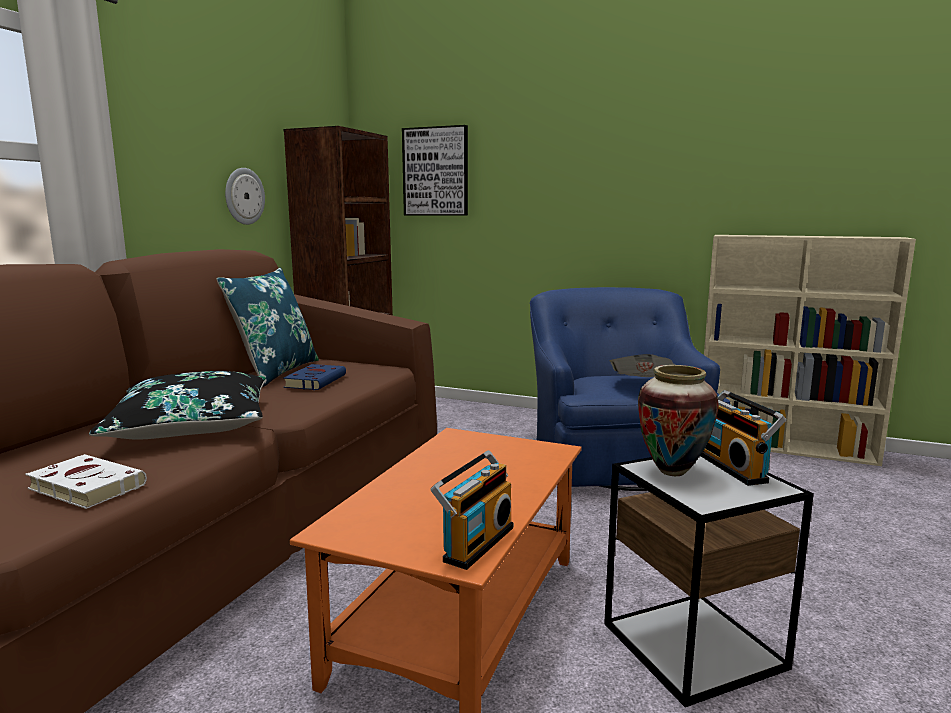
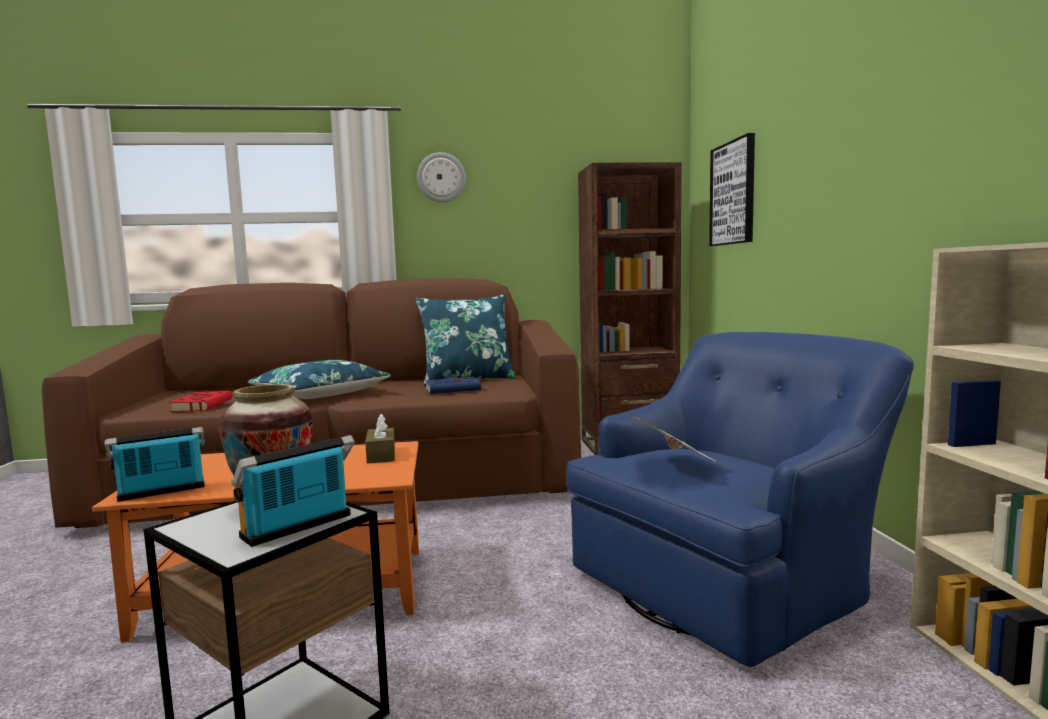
camera: 60 degrees right, 5 degrees down
(84, 487) = (203, 405): white book -> red book
(191, 424) = (320, 394): black pillow -> blue pillow
(244, 196) = (529, 236): wall clock -> wall clock (441, 177)
(475, 543) = (162, 492): radio -> radio turned 150 degrees clockwise
(477, 444) = (381, 455): none -> brown tissue box

